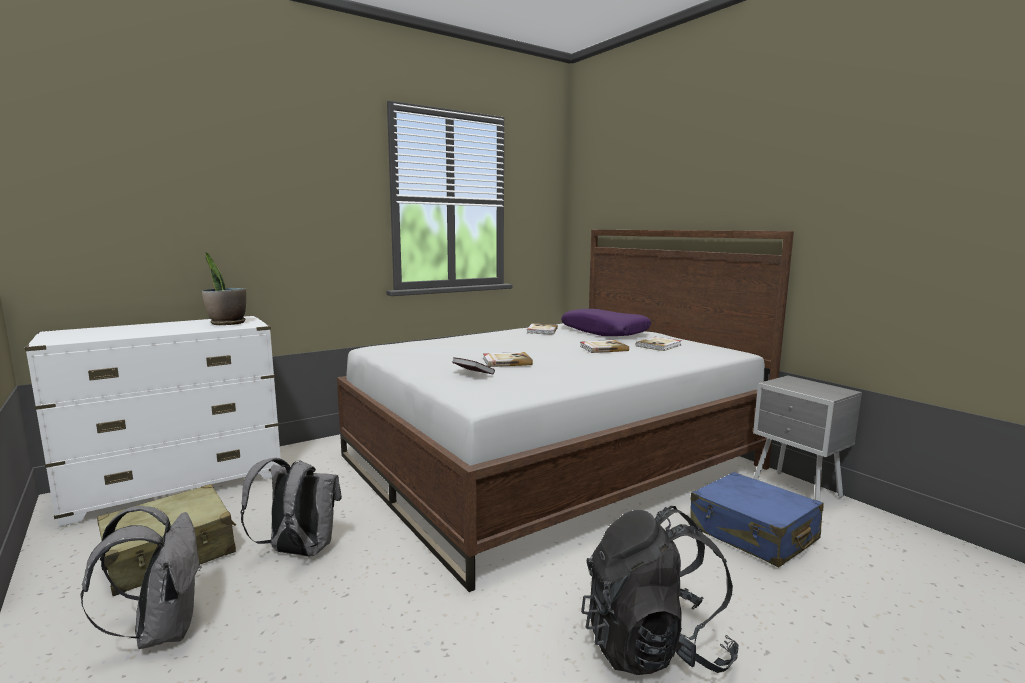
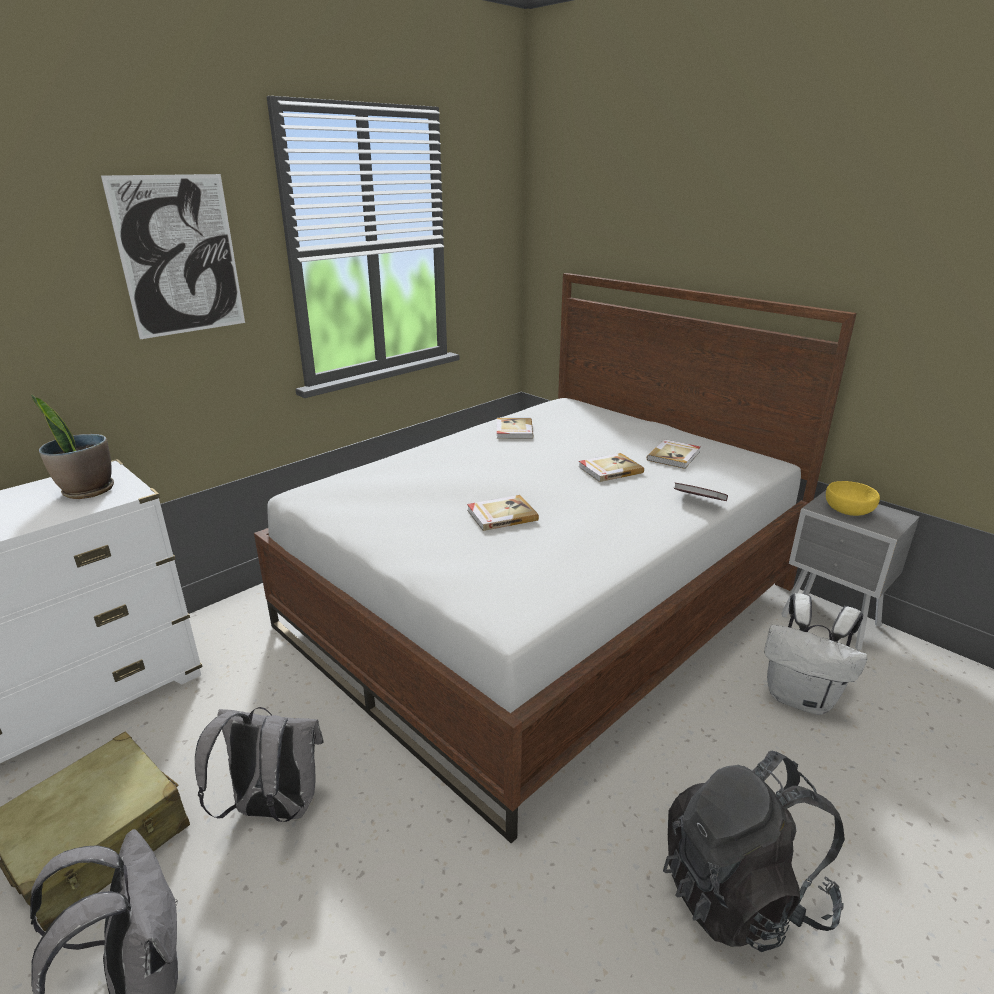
camera: 10 degrees left, 15 degrees up
(317, 190) = (180, 256): none -> picture
(473, 375) = (471, 553): book -> book (699, 501)
(604, 332) = (594, 426): purple pillow -> none
(753, 534) = (801, 697): blue suitcase -> white backpack
(798, 385) = (847, 510): none -> yellow bowl

